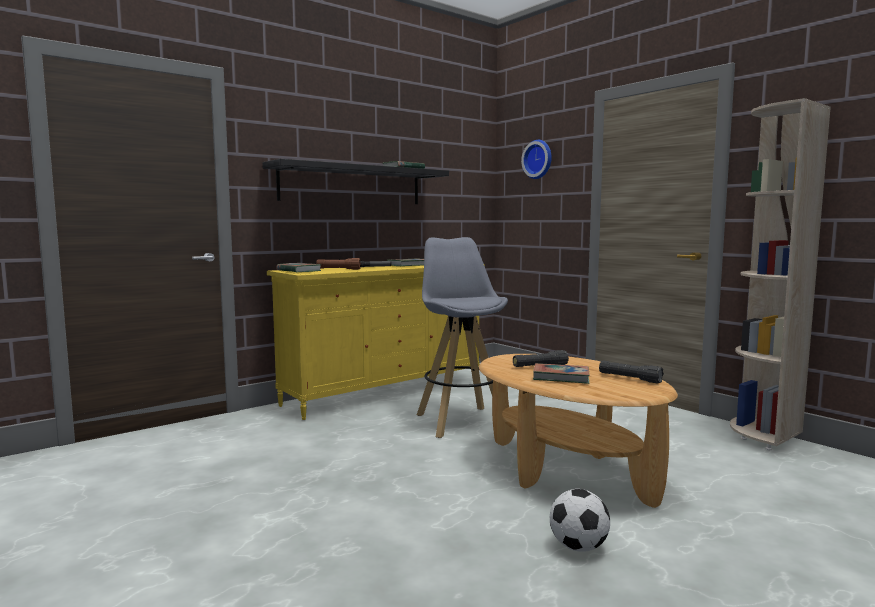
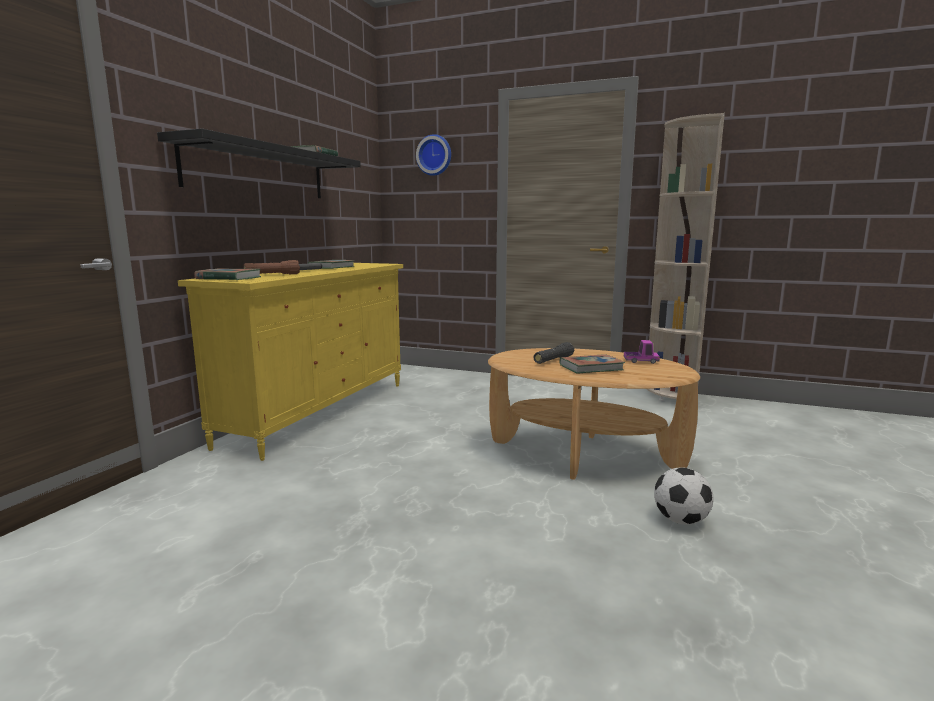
camera: 30 degrees left, 5 degrees up
(461, 421) = (435, 427): grey stool -> none
(629, 378) = (641, 361): black flashlight -> toy truck

